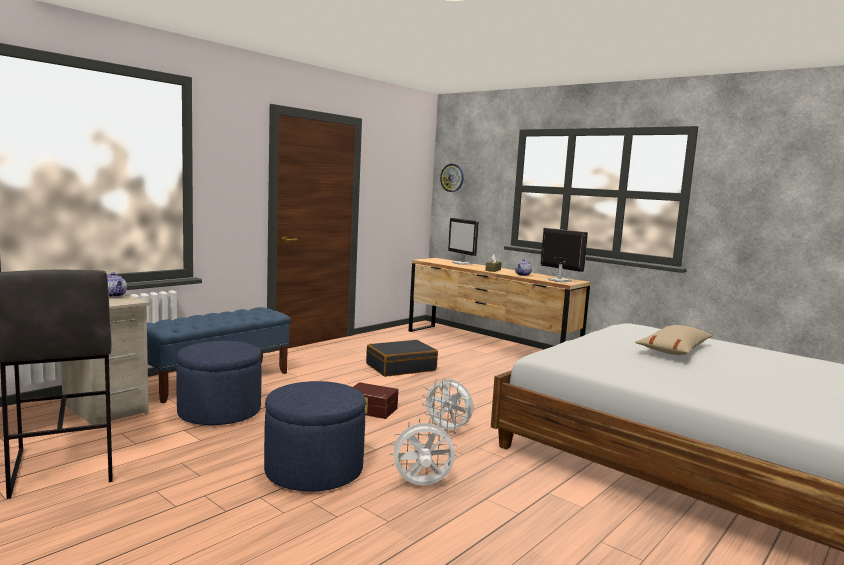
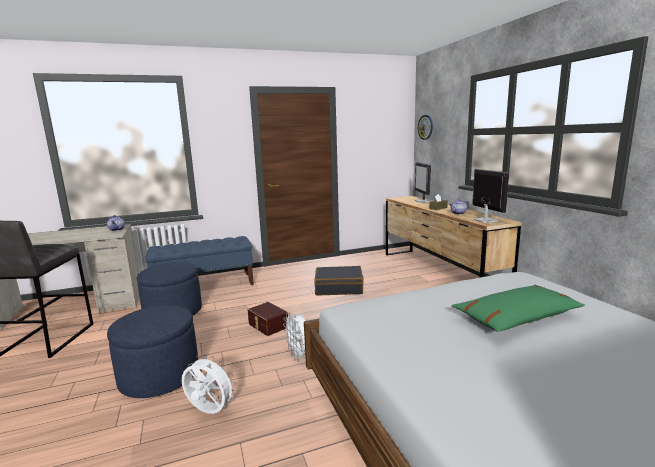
camera: 30 degrees right, 5 degrees up
(674, 350) = (517, 318): beige pillow -> green pillow

